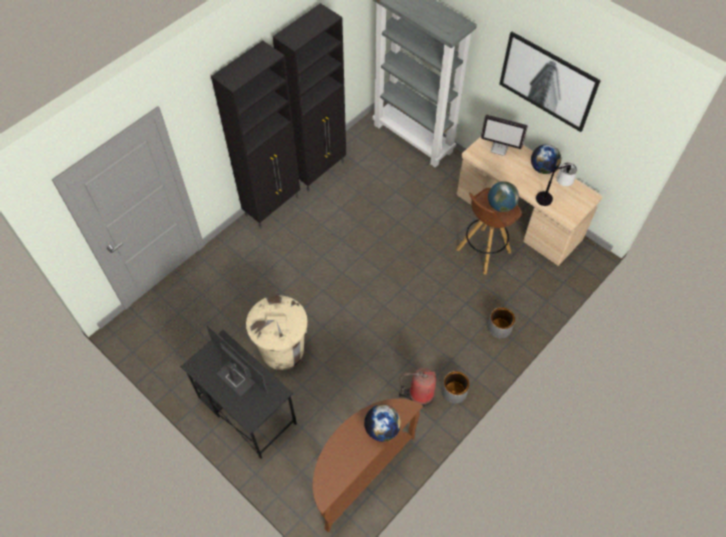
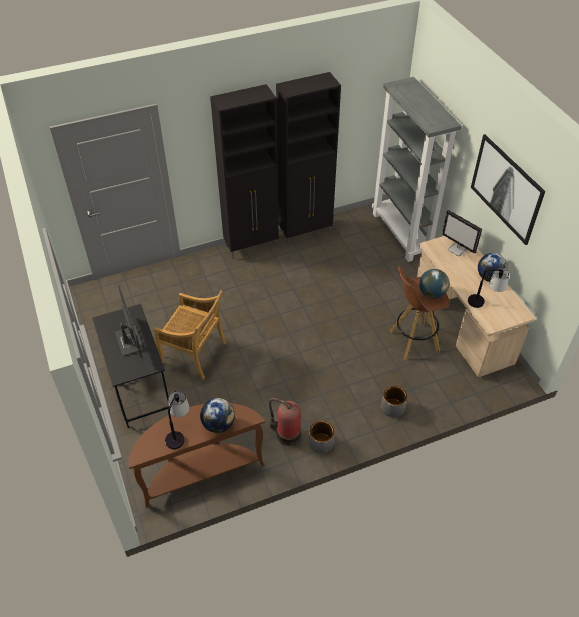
camera: 25 degrees right, 10 degrees down
(282, 350) = (195, 354): beige trash can -> beige chair
(348, 455) = (178, 433): none -> table lamp

